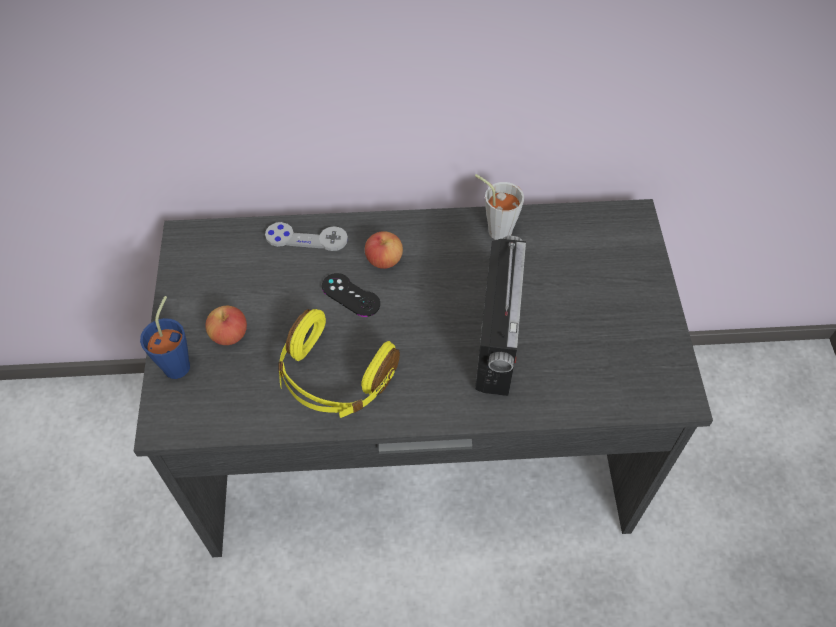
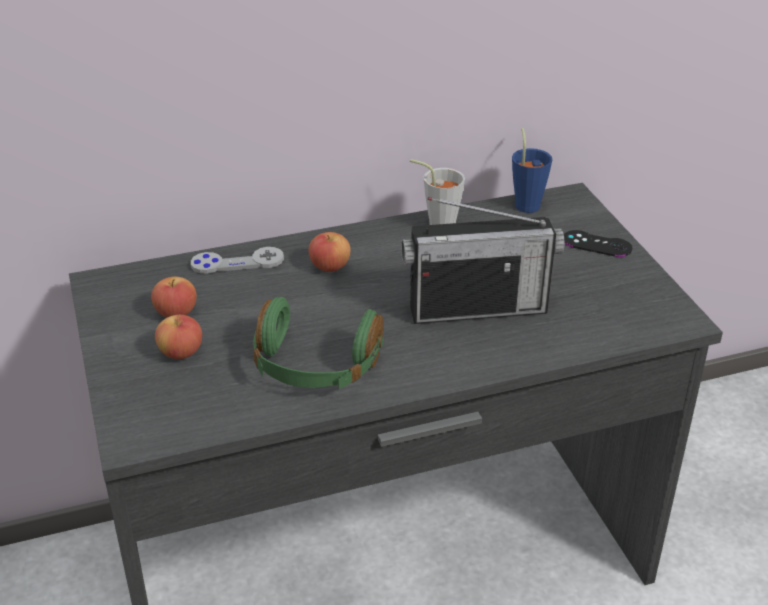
camera: 15 degrees left, 20 degrees down
(179, 362) = (130, 384): blue cup -> blue cup (527, 203)
(238, 287) = (176, 313): none -> apple
(334, 377) = (315, 367): yellow headphones -> green headphones
(350, 295) = (305, 299): black game controller -> black game controller (597, 244)
(497, 340) = (477, 308): radio -> radio turned 90 degrees clockwise

